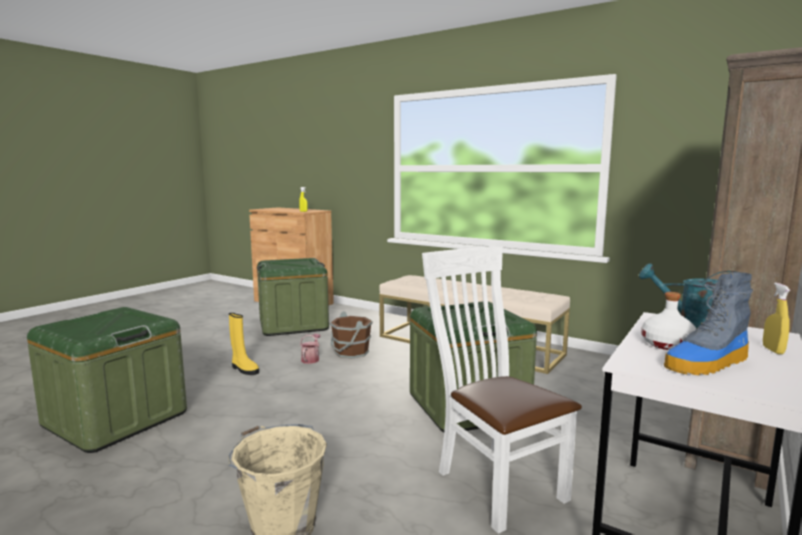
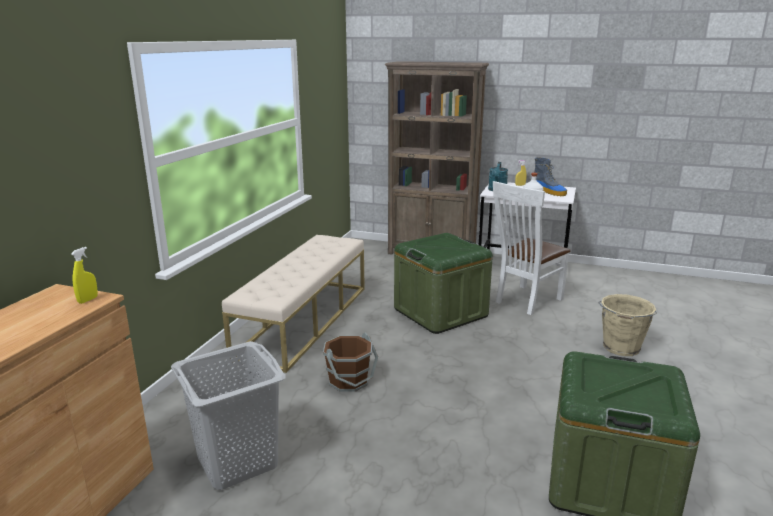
camera: 105 degrees left, 10 degrees up
(244, 369) = (437, 442): yellow boot -> none
(293, 324) = (236, 461): green storage box -> grey laundry basket
(311, 359) = (381, 402): watering can -> none

